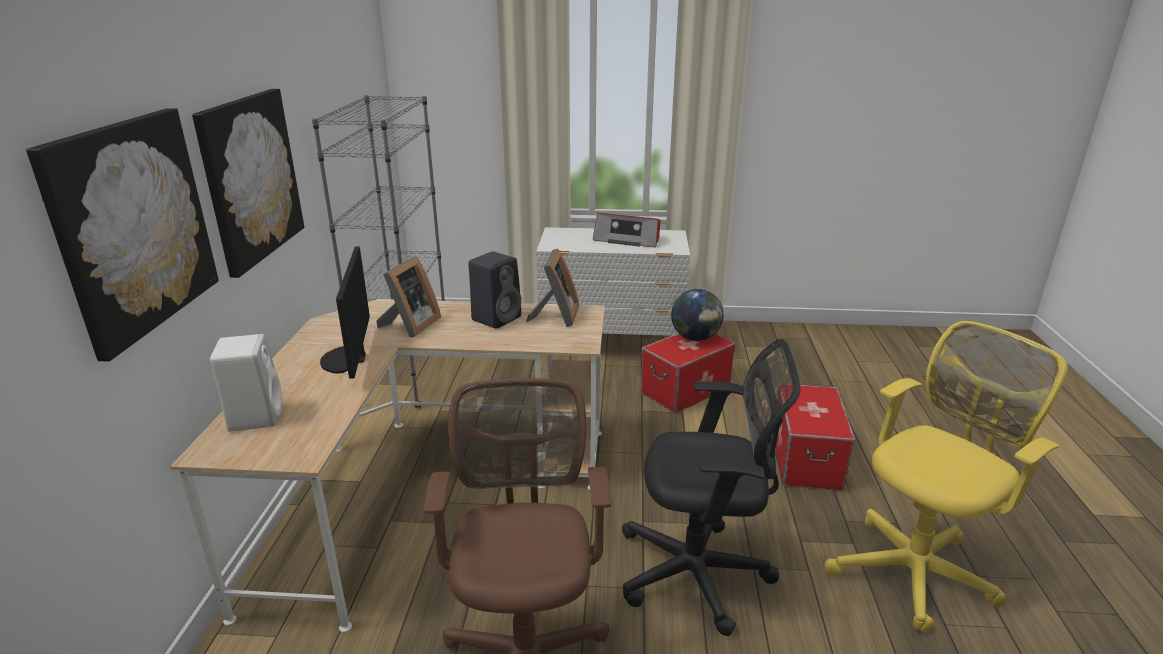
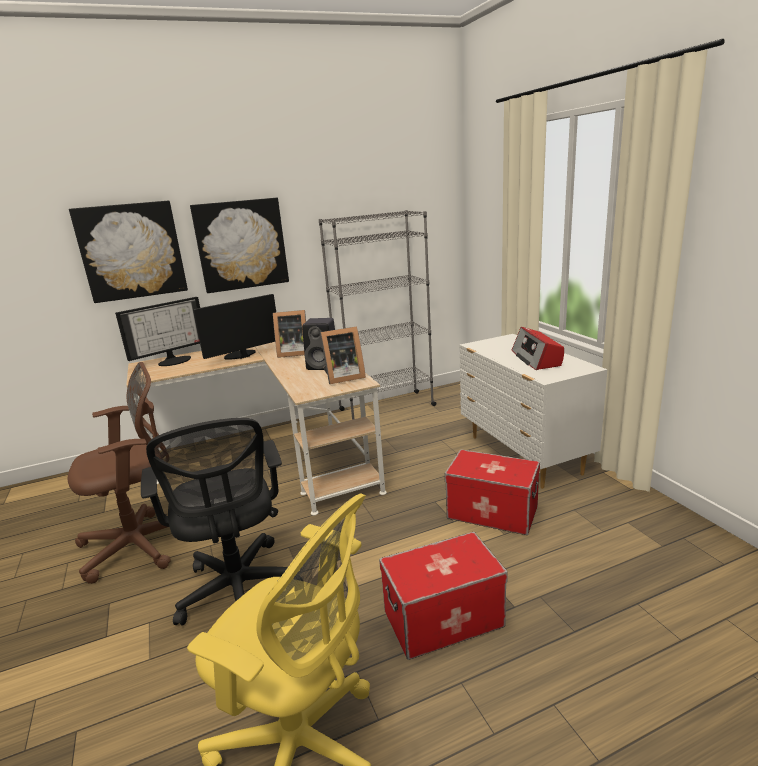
camera: 65 degrees right, 5 degrees down
(255, 416) = (174, 360): white speaker -> monitor
(695, 338) = (509, 466): globe -> none

